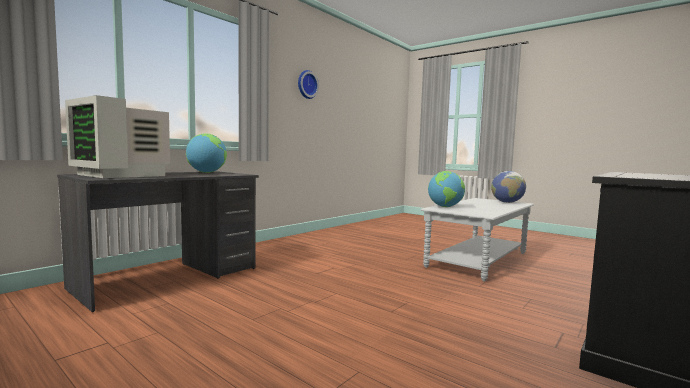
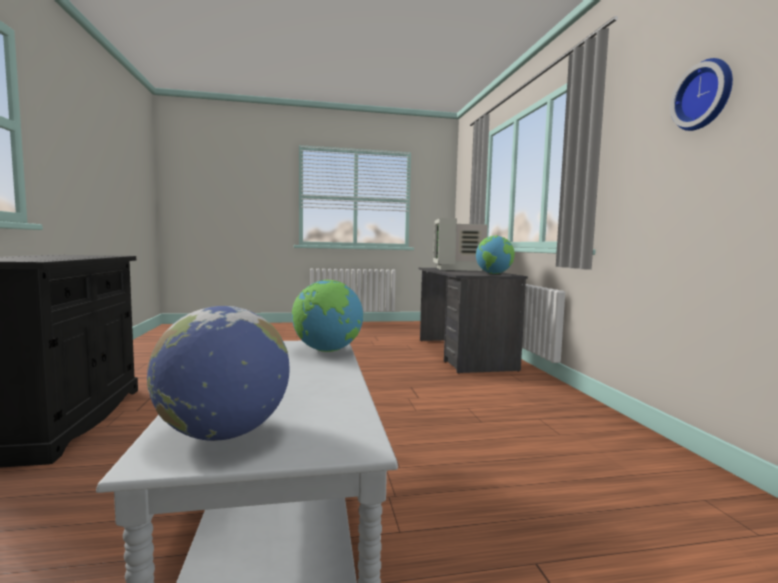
camera: 130 degrees right, 0 degrees up
(122, 175) = (458, 269): monitor -> monitor turned 75 degrees counterclockwise

